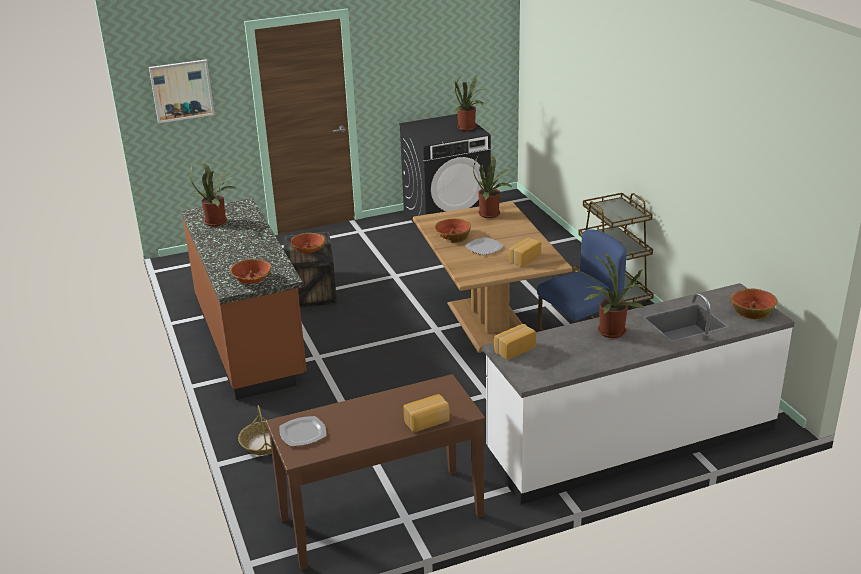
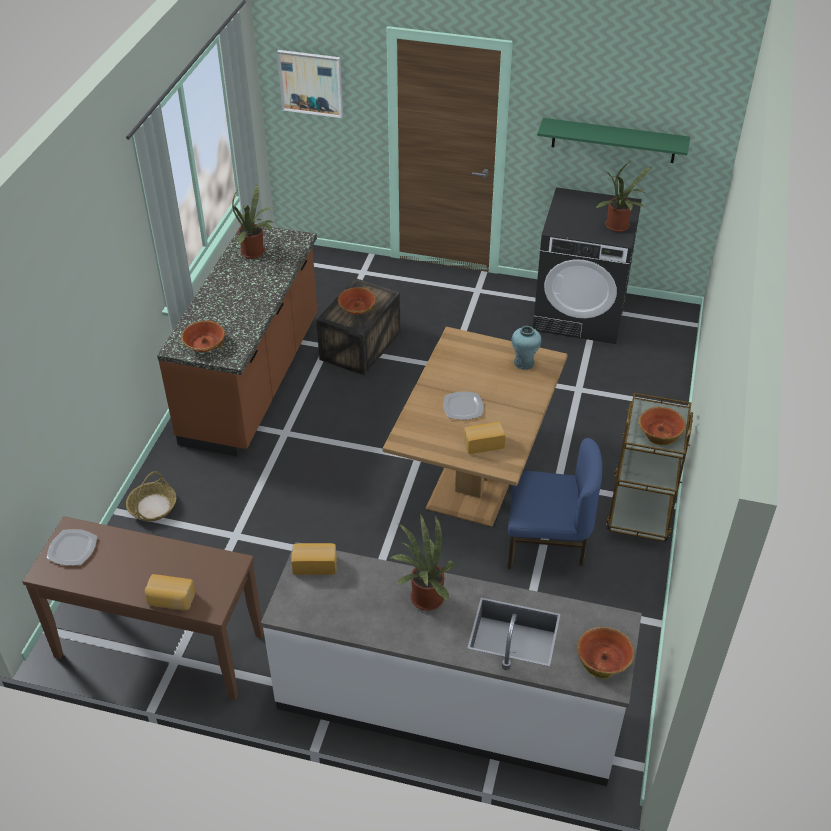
camera: 35 degrees right, 15 degrees up
(434, 70) = (613, 140): none -> green shelf
(452, 236) = (451, 374): bowl -> bowl (660, 432)
(491, 214) = (524, 362): potted plant -> turquoise vase

